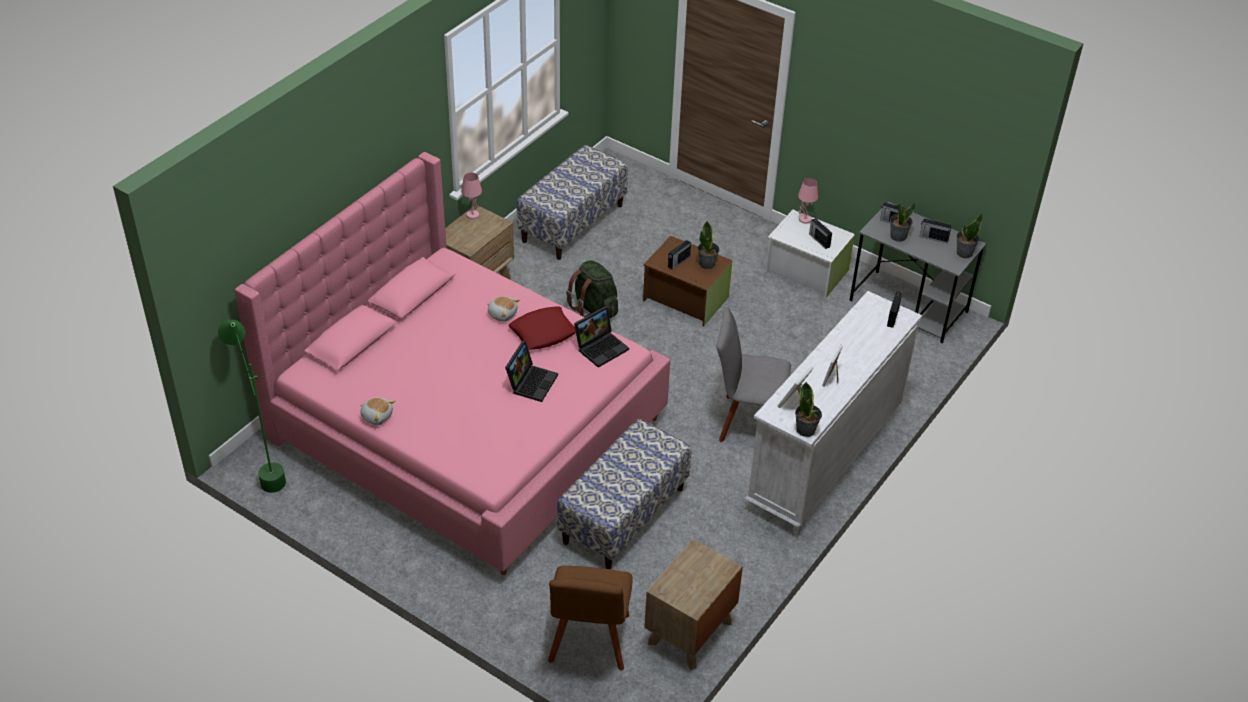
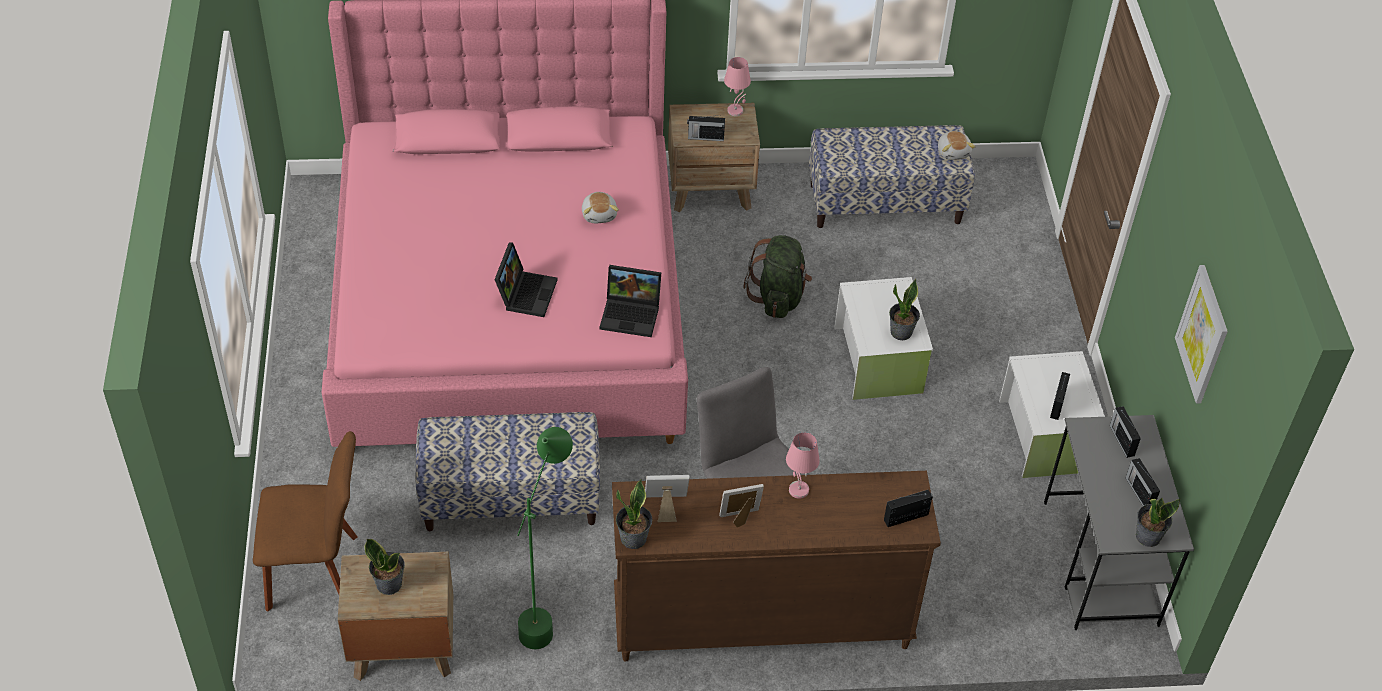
camera: 50 degrees right, 5 degrees up
(265, 469) = (319, 208): green floor lamp -> green floor lamp (546, 611)
(377, 416) = (368, 216): plush toy -> plush toy (953, 152)
(531, 382) = (526, 292): laptop -> laptop turned 60 degrees counterclockwise
(543, 332) = (605, 259): red pillow -> none
(589, 642) = (318, 573): brown chair -> brown chair turned 150 degrees counterclockwise
(678, 262) = (876, 307): radio -> radio (705, 137)
(686, 298) = (879, 359): brown storage box -> white storage box
(804, 219) = (1077, 371): pink table lamp -> pink table lamp (798, 490)
(824, 460) = (761, 623): white dresser -> brown dresser
(898, 236) = (1101, 457): potted plant -> potted plant (389, 584)
(924, 122) = (1202, 334): none -> picture

